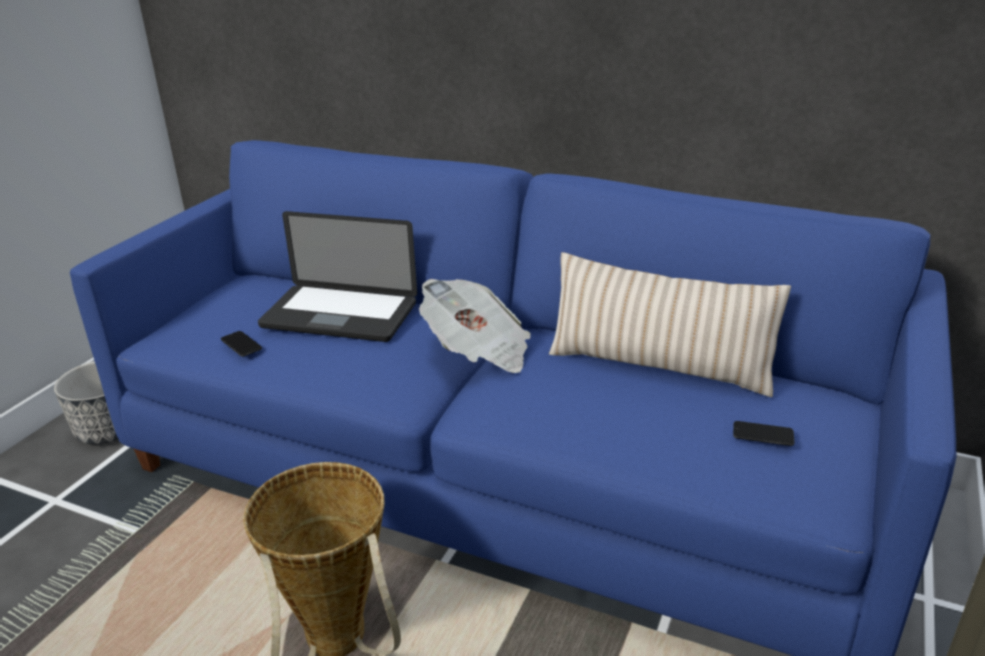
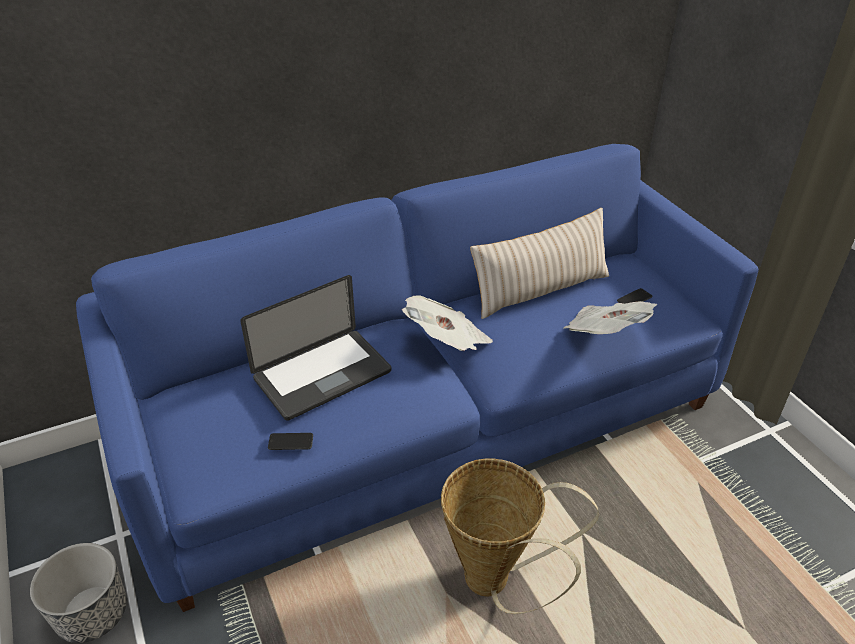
camera: 50 degrees left, 10 degrees up
(650, 438) = (605, 333): none -> newspaper

